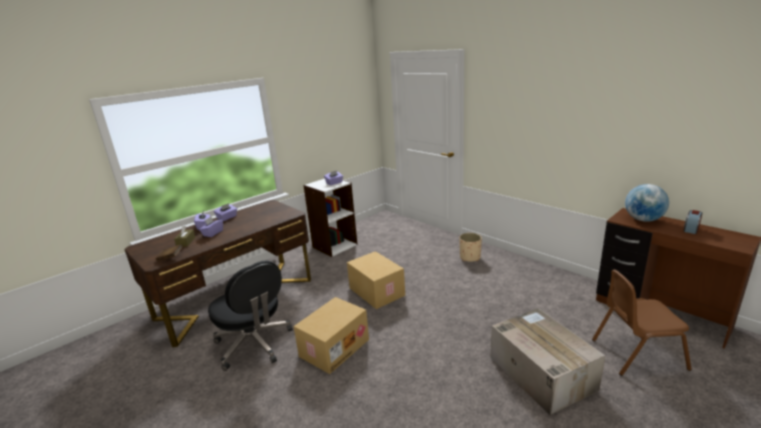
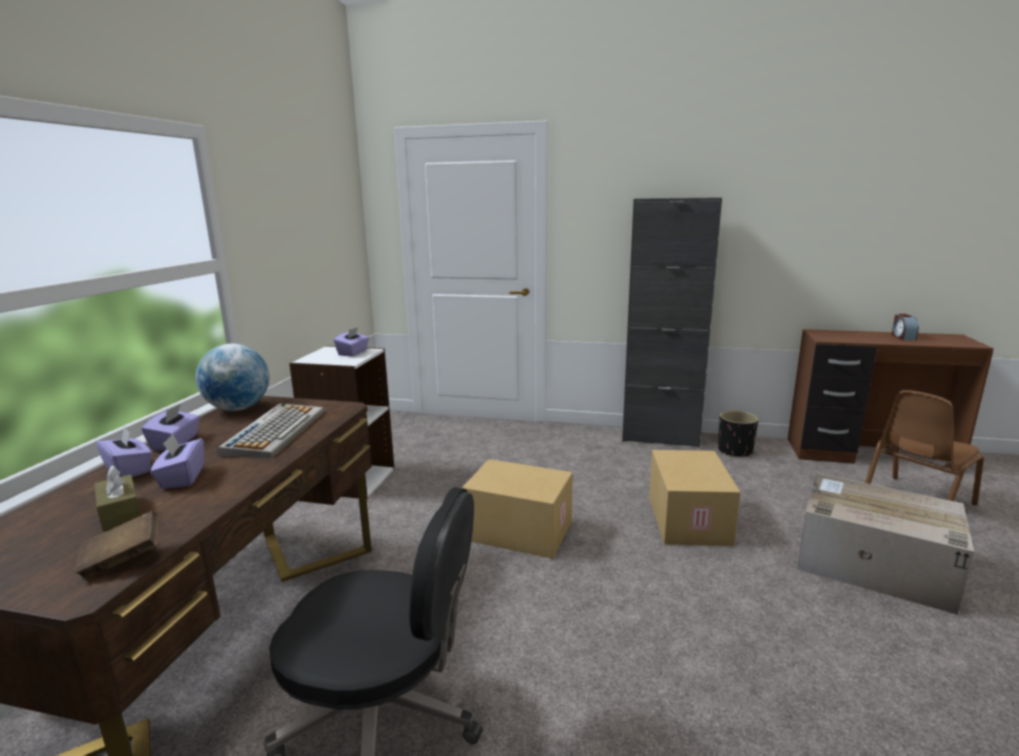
camera: 35 degrees left, 5 degrees down
(259, 220) = (275, 431): none -> keyboard
(334, 347) = (561, 652): cardboard box -> cardboard box (686, 519)
(470, 257) = (594, 446): beige planter -> none
(518, 262) = (660, 437): none -> black cabinet
(557, 283) = (735, 451): none -> black planter
(643, 220) = (847, 336): globe -> globe (238, 408)

